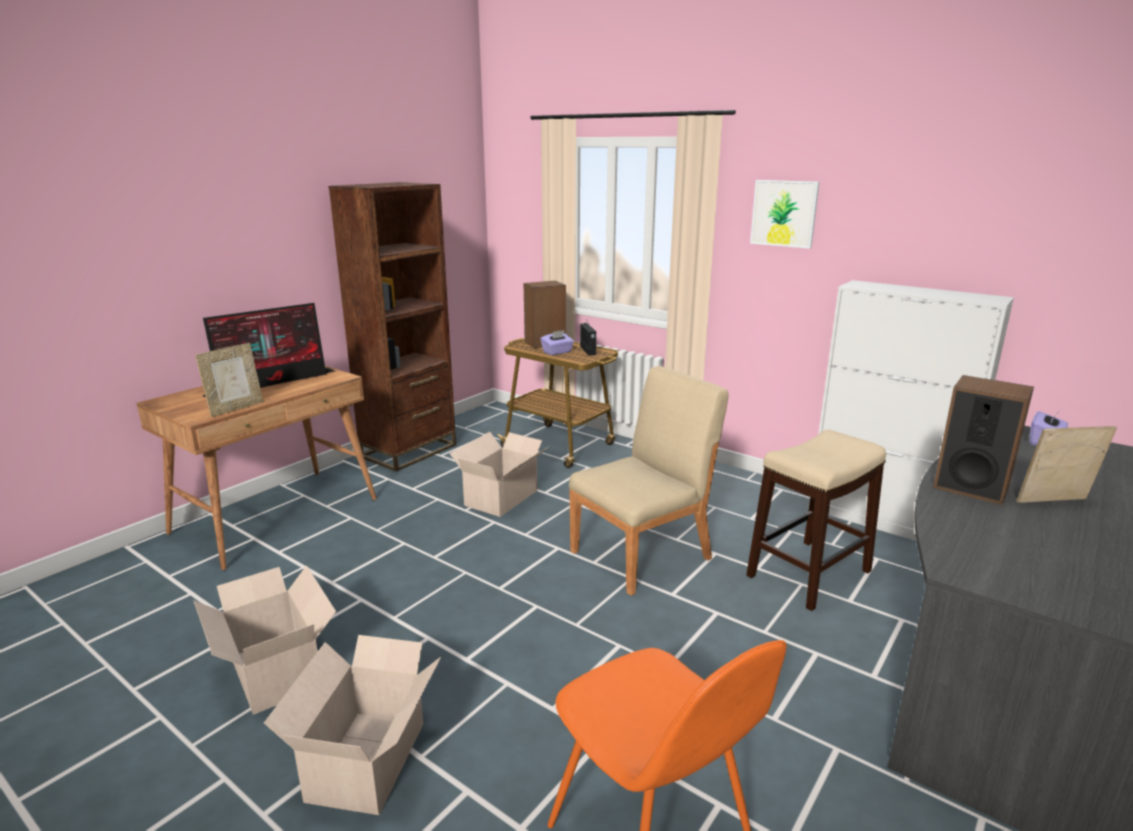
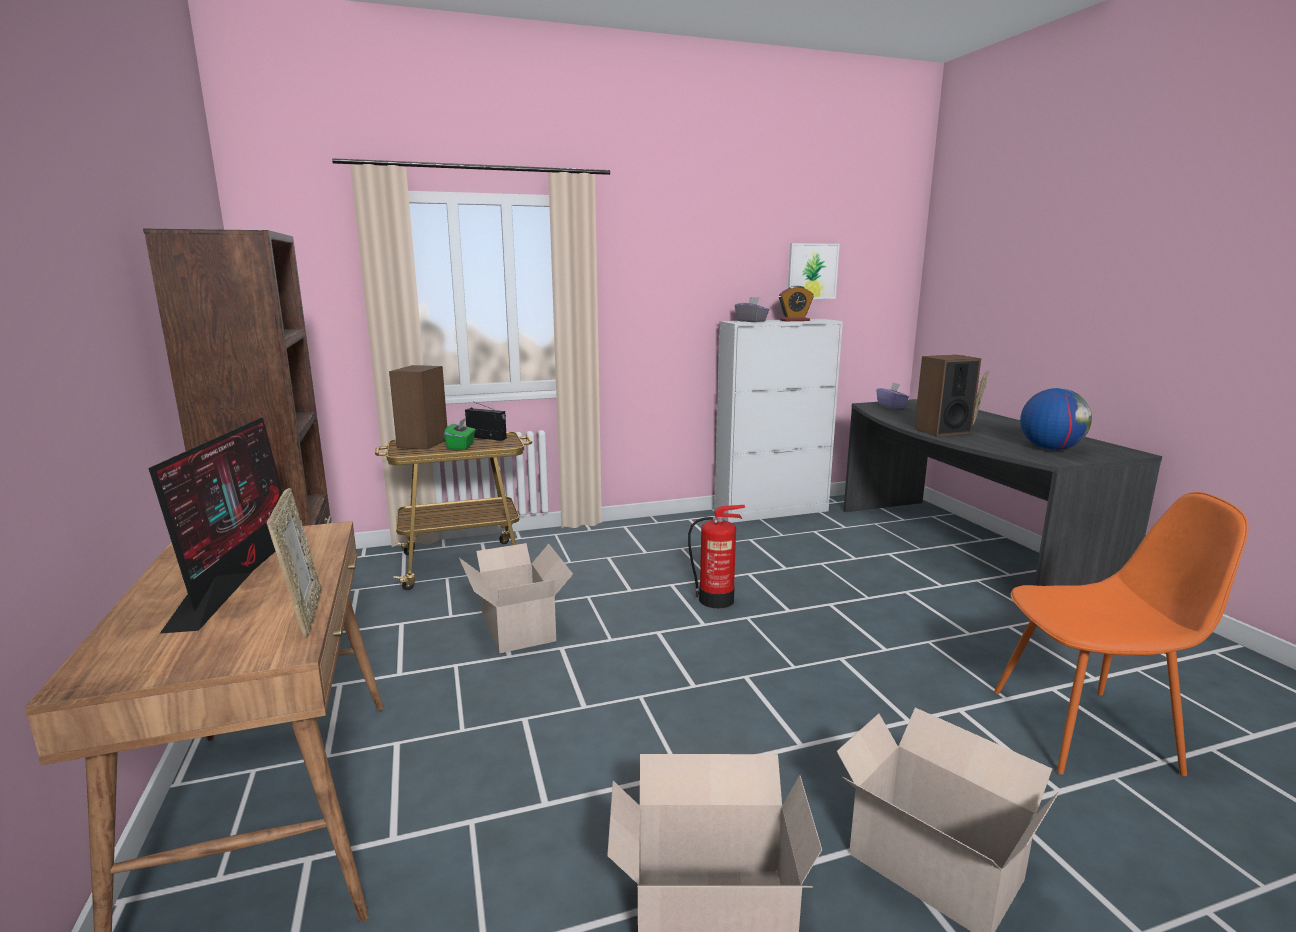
camera: 55 degrees left, 5 degrees down
(557, 352) = (461, 446): purple tissue box -> green tissue box
(642, 554) = (717, 600): beige chair -> fire extinguisher
(784, 213) = (653, 269): picture -> picture (812, 271)
(809, 573) = (810, 555): stool -> none
(879, 286) = (751, 321): none -> grey tissue box
(940, 294) = (794, 320): none -> alarm clock
(1029, 564) = (1050, 449): none -> globe

